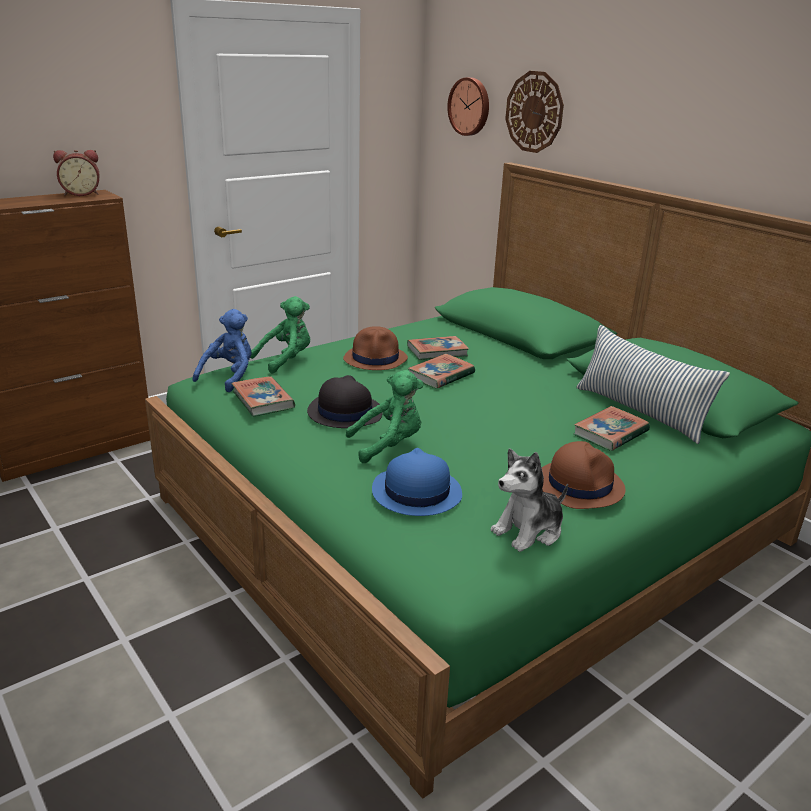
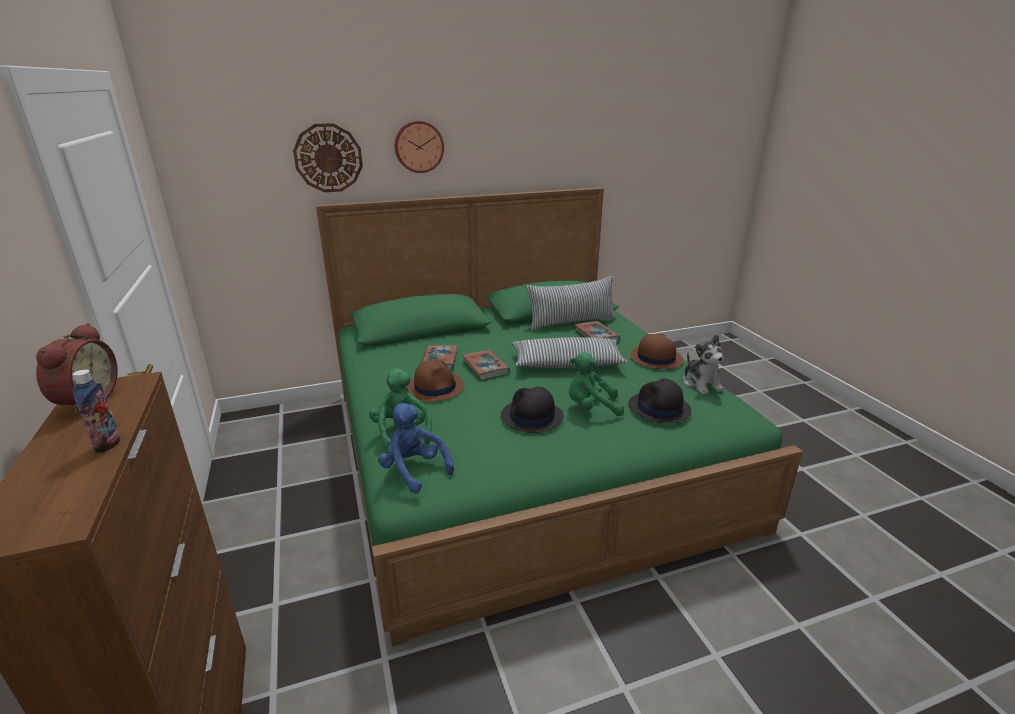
camera: 70 degrees left, 0 degrees up
(28, 204) = (108, 444): none -> bottle
(263, 400) = (488, 453): book -> none
(389, 445) = (591, 408): green plush toy -> green plush toy turned 90 degrees counterclockwise
(416, 492) = (659, 408): blue hat -> black hat
(470, 106) = (240, 164): wall clock -> wall clock (418, 146)
(497, 420) = (567, 363): none -> pillow

